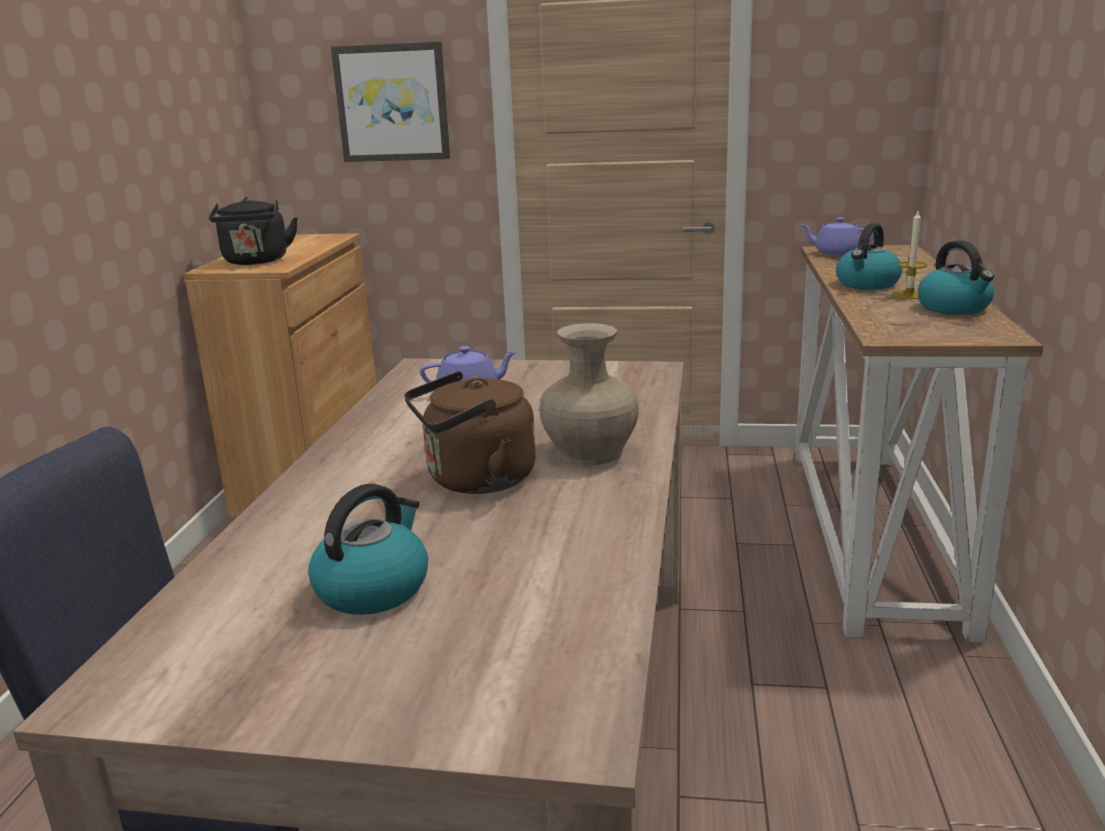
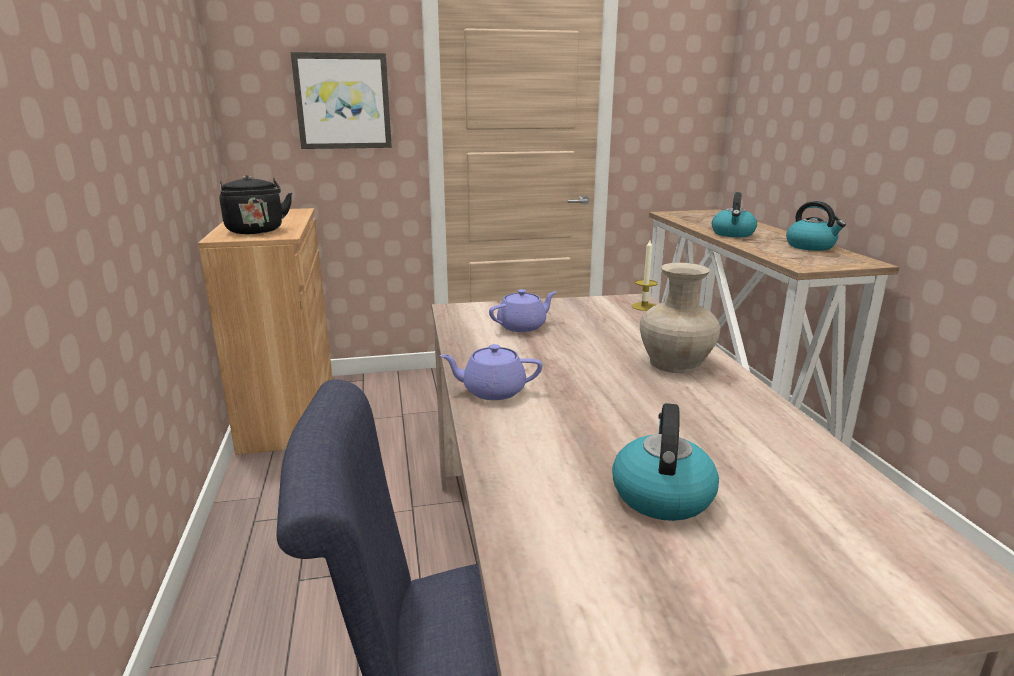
camera: 20 degrees left, 0 degrees up
(475, 481) = (620, 394): brown kettle -> none
(836, 253) = (679, 215): purple teapot -> purple teapot (492, 391)
(909, 295) = (770, 239): candle -> candle (644, 306)

